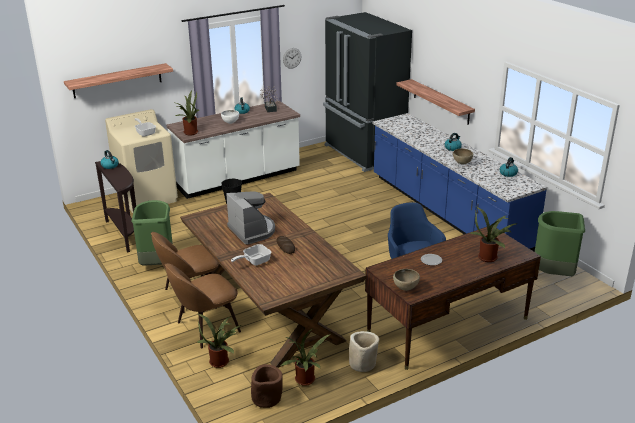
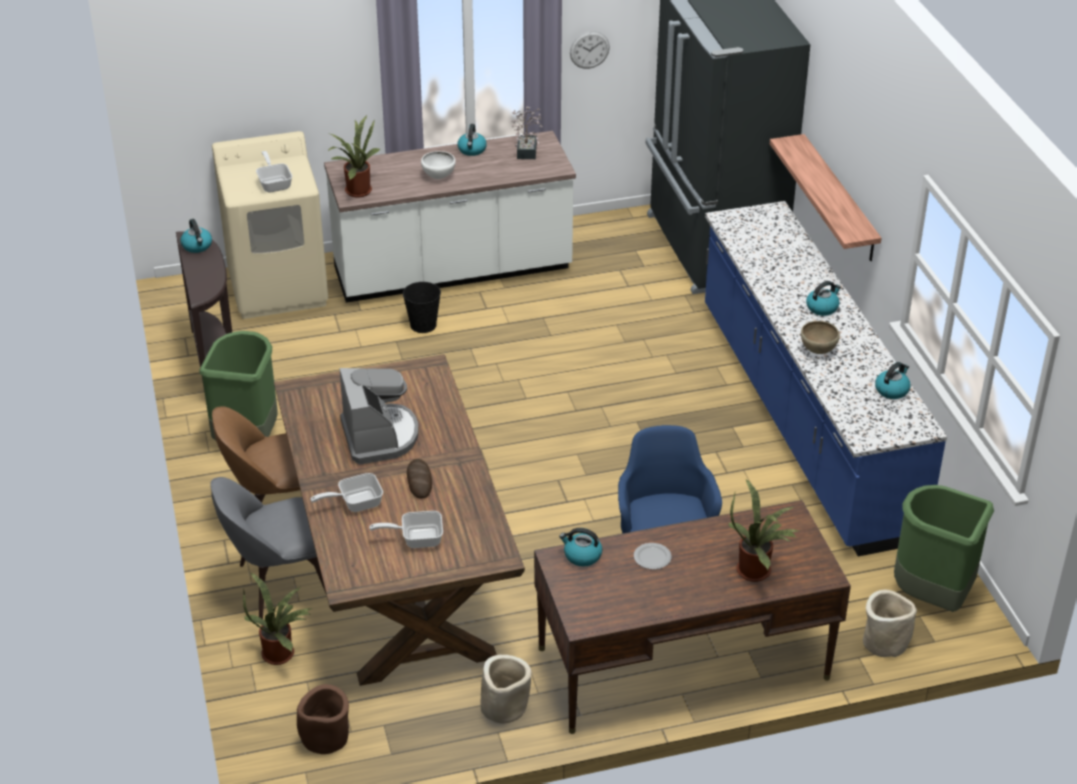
camera: 15 degrees right, 10 degrees up
(117, 80) = (238, 78): shelf -> none
(206, 328) = (281, 585): brown chair -> grey chair
(298, 272) = (416, 538): none -> frying pan
(306, 381) = (399, 719): potted plant -> none
(393, 266) = (582, 556): none -> kettle
(405, 288) = (579, 607): brown bowl -> none
(544, 297) = (885, 642): none -> beige planter

